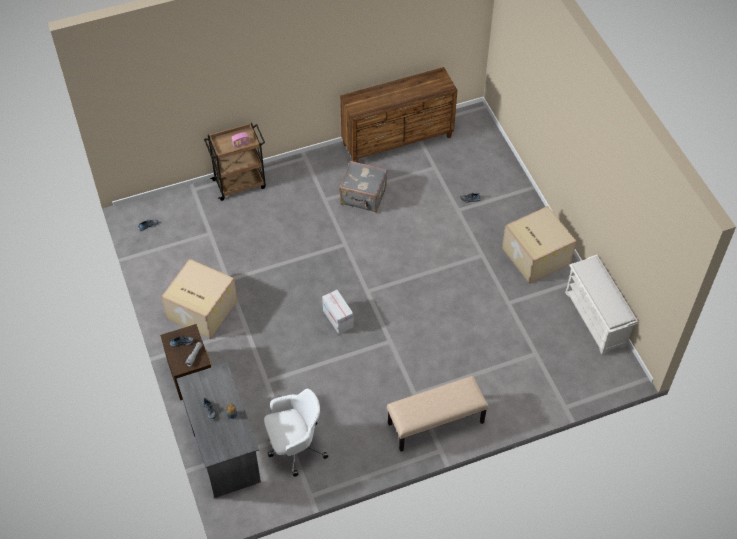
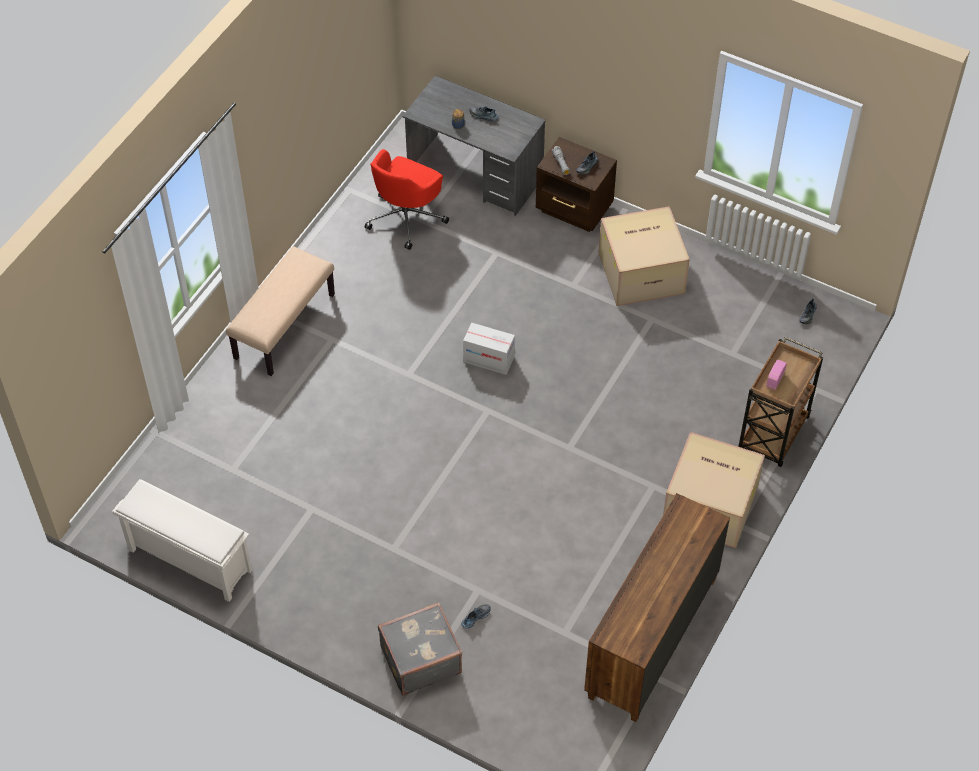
camera: 140 degrees right, 0 degrees up
(294, 446) = (406, 217): white office chair -> red office chair
(363, 196) = (611, 523): grey suitcase -> grey suitcase (420, 659)
(535, 255) = (327, 595): cardboard box -> cardboard box (711, 504)

